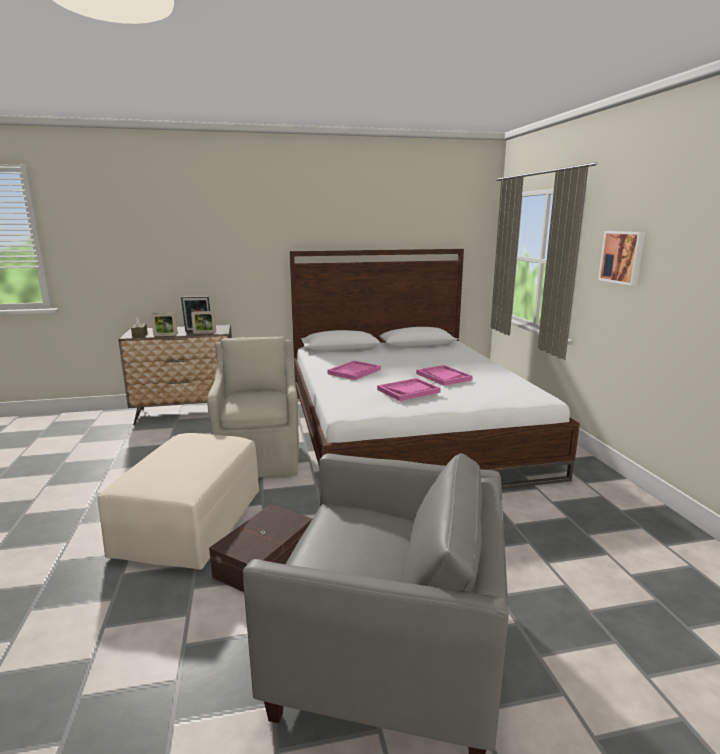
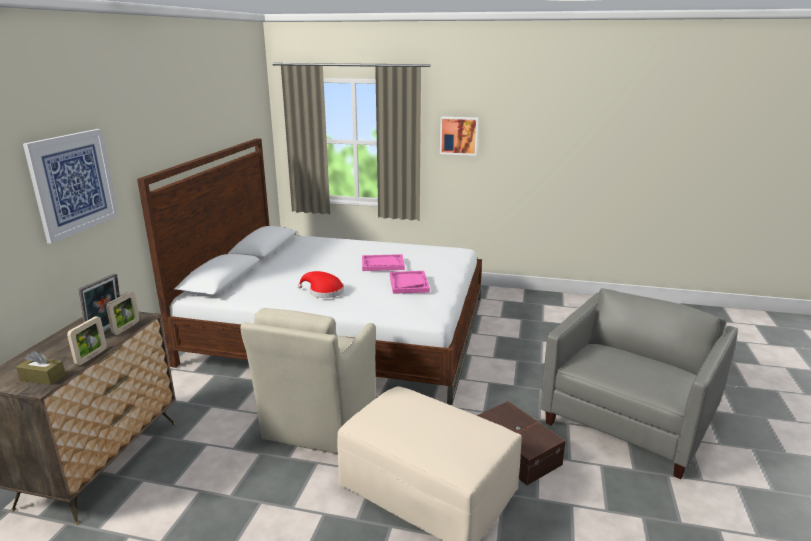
camera: 65 degrees left, 5 degrees up
(231, 241) = (73, 183): none -> picture
(259, 458) = (318, 423): beige armchair -> beige armchair turned 90 degrees counterclockwise
(354, 372) = (323, 292): pink tray -> red hat

